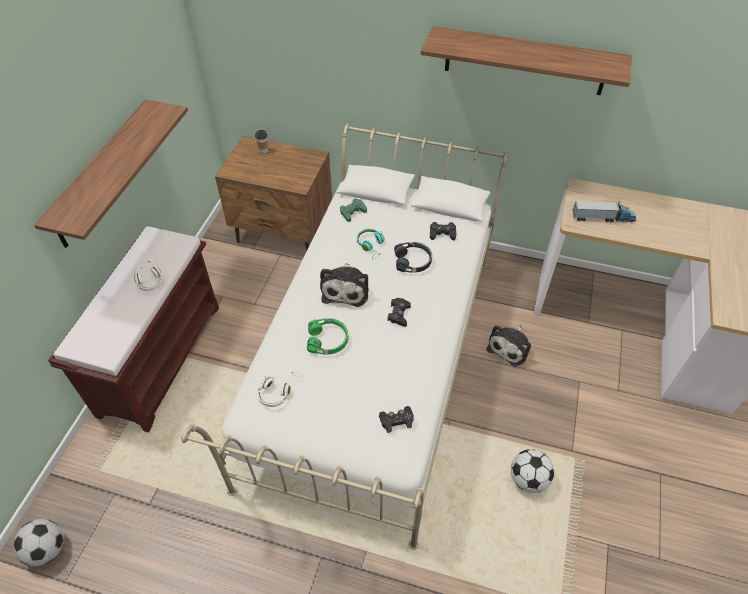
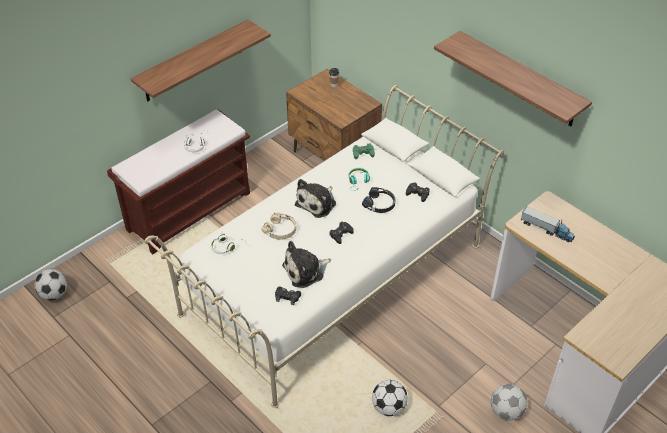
camera: 30 degrees right, 5 degrees down
(328, 340) = (281, 230): green headphones -> beige headphones
(510, 347) = (448, 314): plush toy -> plush toy (305, 271)
(634, 422) = (506, 411): none -> football

